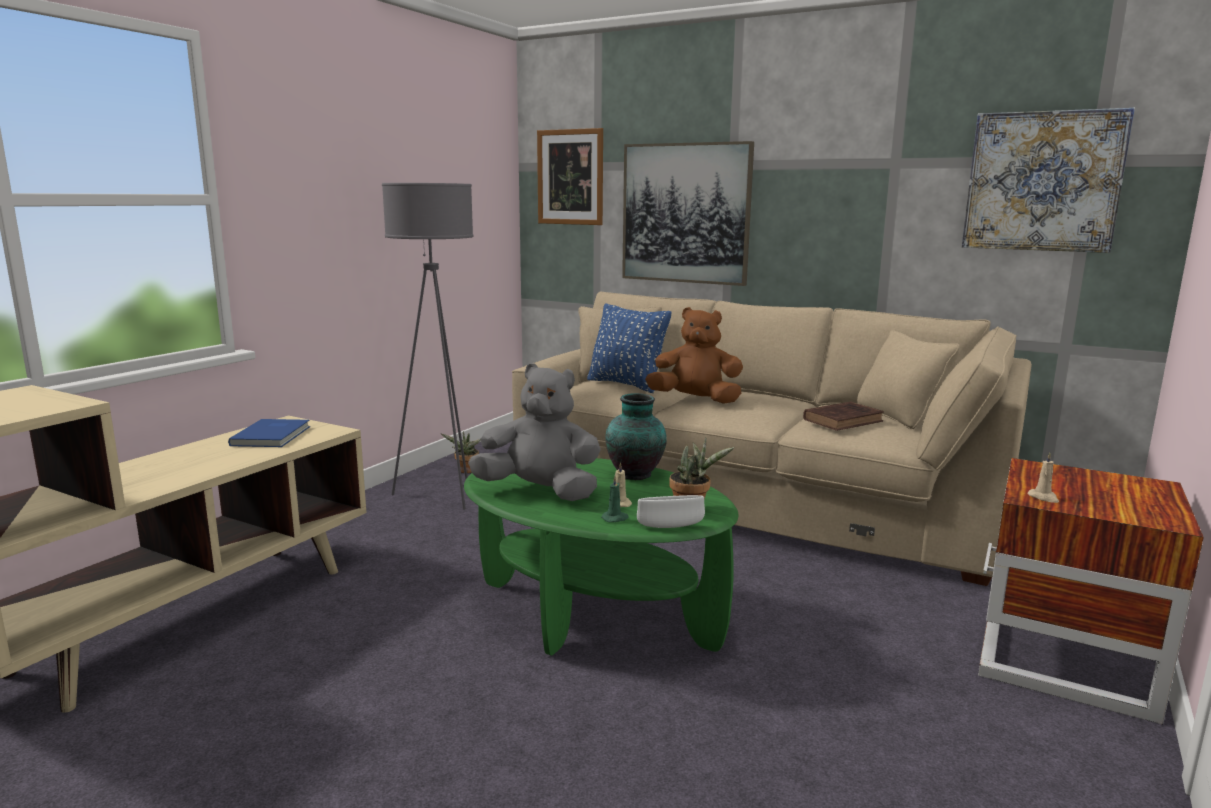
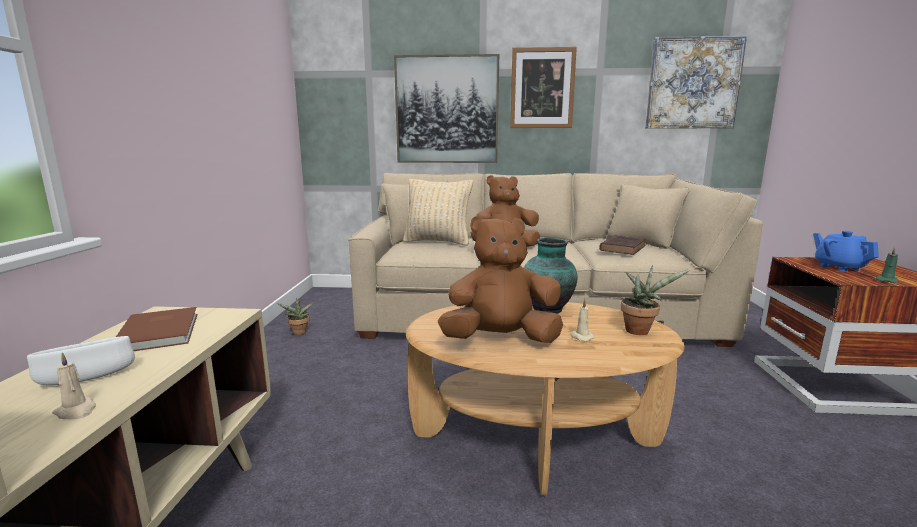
camera: 25 degrees left, 0 degrees up
(273, 435) = (161, 331): blue book -> brown book
(441, 494) = (294, 358): grey floor lamp -> none
(540, 492) = (501, 339): grey plush toy -> brown plush toy
(570, 177) = (344, 82): picture -> picture (542, 88)
(594, 614) = (535, 440): green coffee table -> brown coffee table
(615, 518) = (601, 351): green candle -> green candle (886, 280)
(626, 384) = (437, 242): blue pillow -> beige pillow
(670, 527) = (653, 349): white bowl -> white bowl (87, 379)
(1043, 498) = (851, 278): beige candle -> beige candle (76, 411)
(1071, 484) = (839, 267): none -> blue teapot

